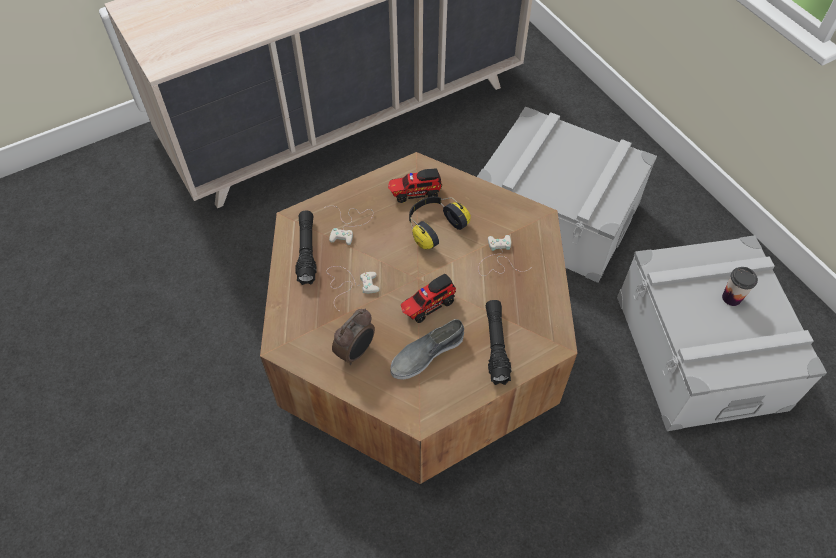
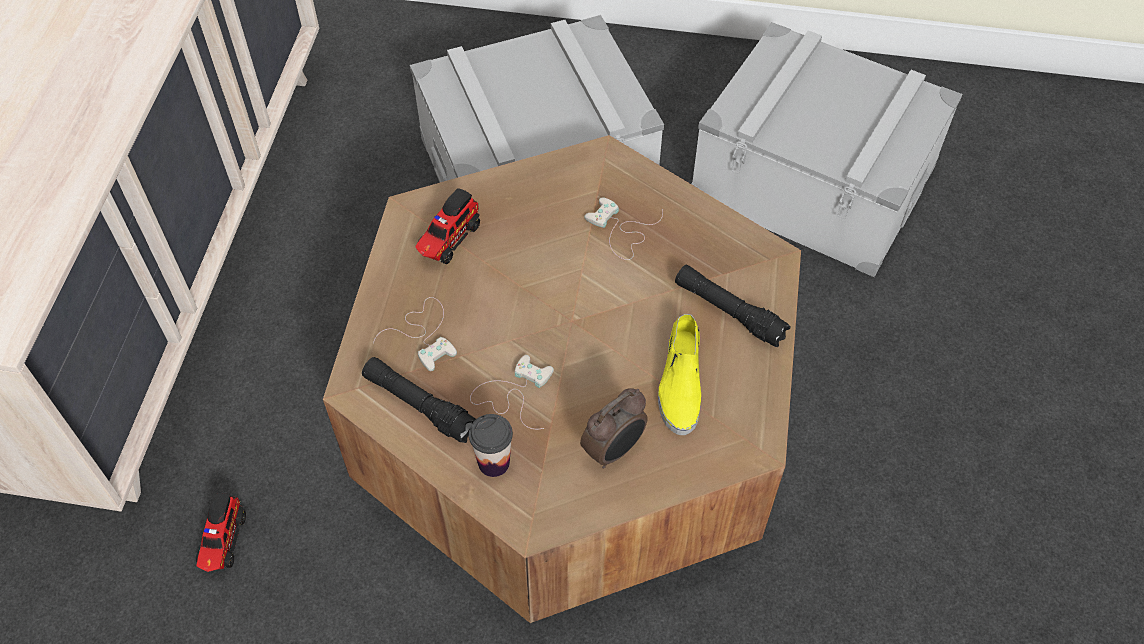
camera: 50 degrees left, 0 degrees up
(356, 351) = (614, 450): alarm clock -> alarm clock turned 60 degrees clockwise
(426, 353) = (680, 382): grey shoe -> yellow shoe
(427, 305) = (618, 338): toy truck -> toy truck (222, 541)
(434, 227) = (517, 256): headphones -> none
(731, 298) = (824, 94): cup -> cup (494, 462)

